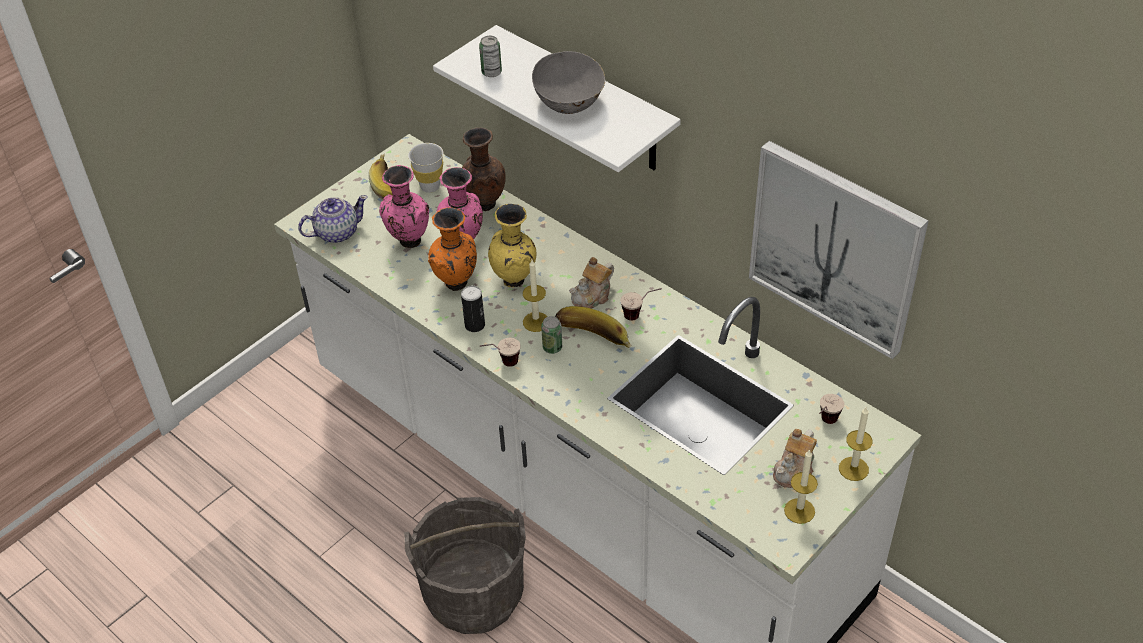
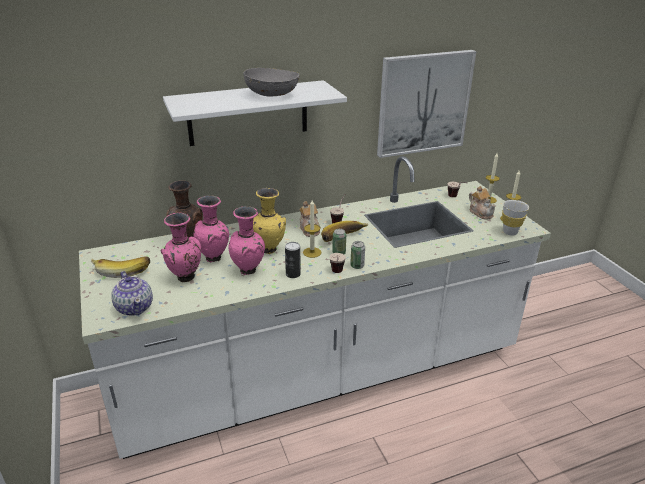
camera: 65 degrees left, 15 degrees down
(336, 232) = (135, 307): teapot -> teapot turned 150 degrees clockwise
(430, 186) = (143, 256): white cup -> white cup (510, 232)
(456, 285) = (249, 271): orange vase -> pink vase
(474, 594) = (372, 452): grey bucket -> none
(491, 72) = (210, 104): can -> can (357, 266)

